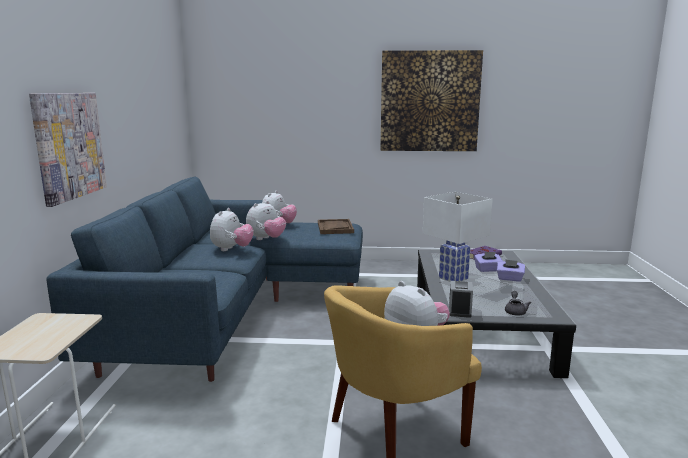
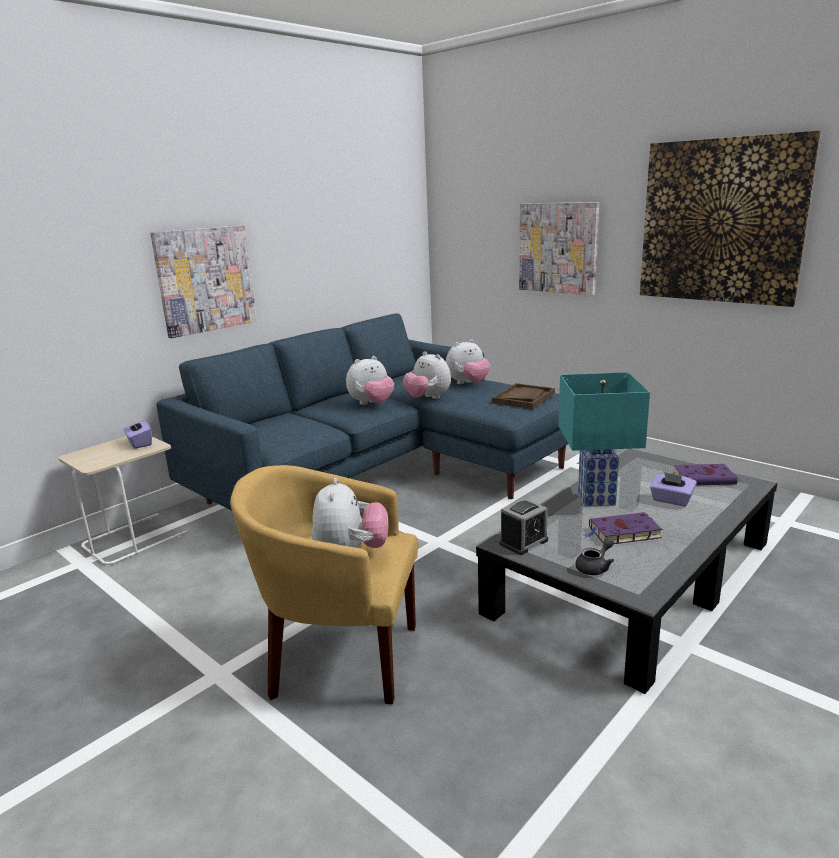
camera: 40 degrees right, 5 degrees up
(266, 239) = (427, 398): plush toy -> plush toy turned 60 degrees clockwise
(314, 120) = (558, 248): none -> picture
(454, 278) = (597, 499): white table lamp -> turquoise table lamp
(496, 291) = (622, 533): none -> purple book
(509, 278) = (679, 522): purple tissue box -> purple tissue box (139, 443)

